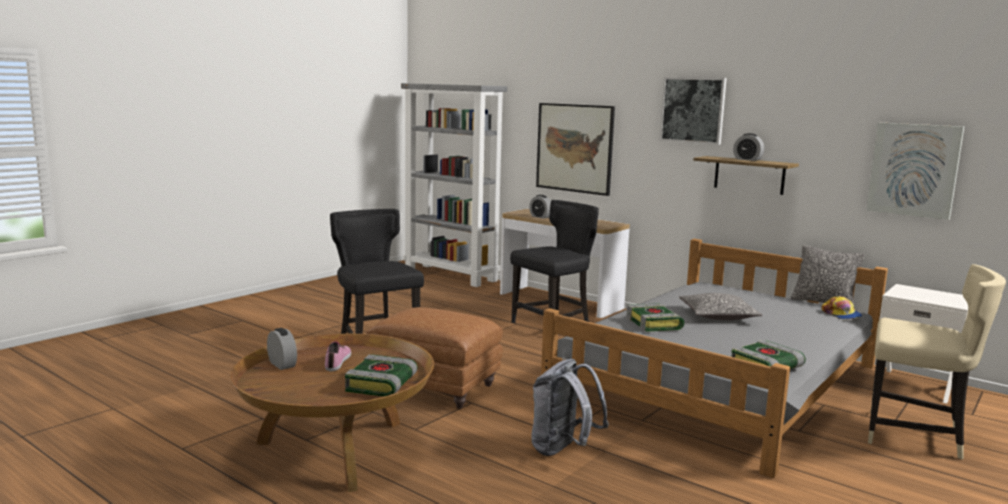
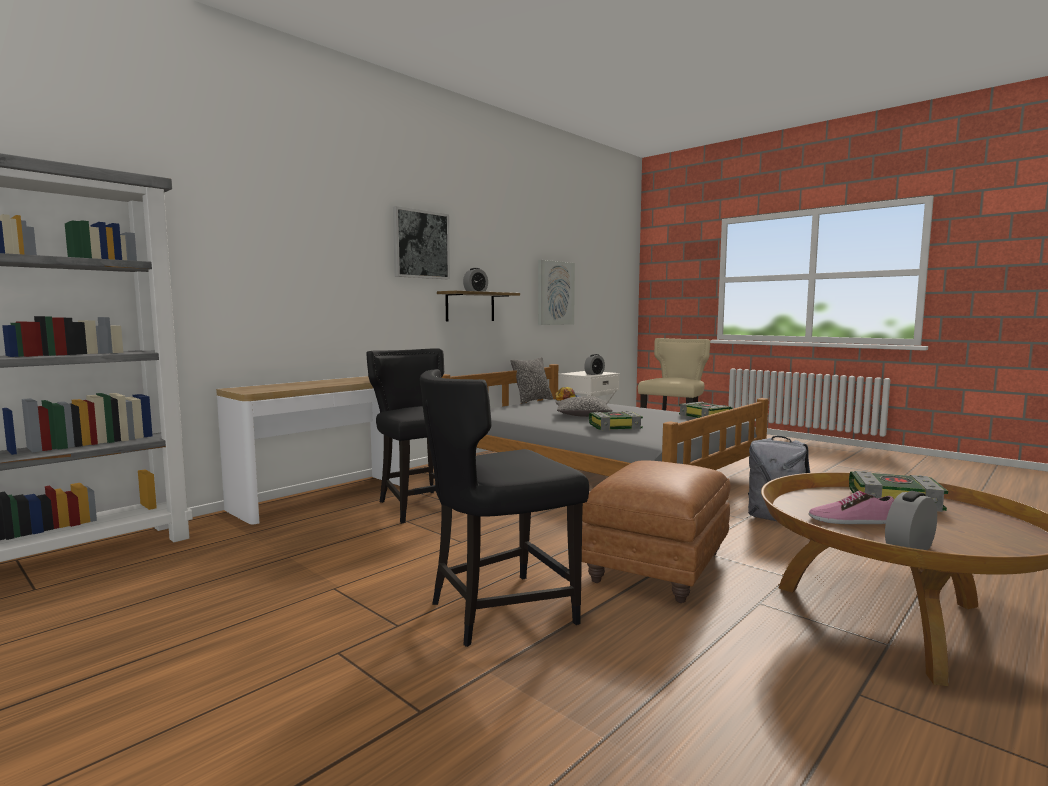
camera: 85 degrees left, 5 degrees down
(540, 217) = (300, 387): alarm clock -> alarm clock (594, 374)
(574, 148) = (287, 290): picture -> none

